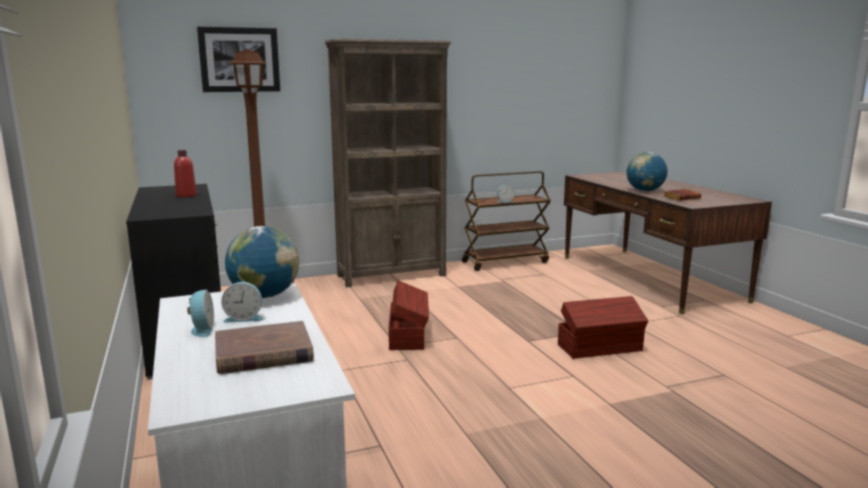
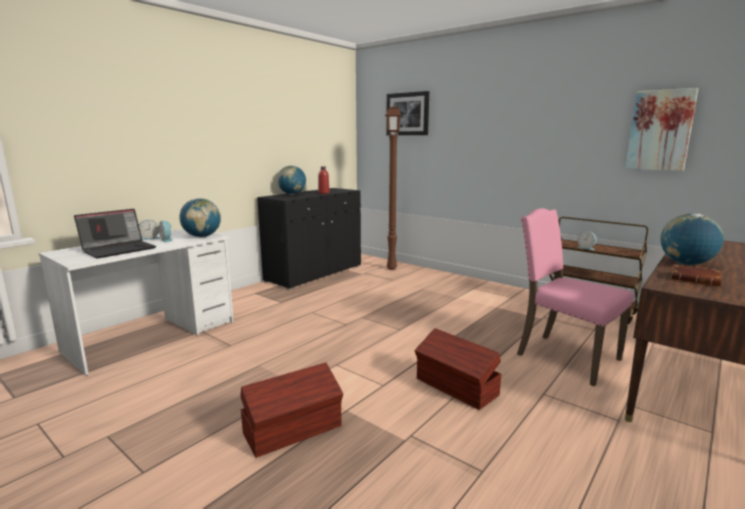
camera: 60 degrees right, 0 degrees up
(154, 206) = (292, 194): none -> globe
(263, 353) = (119, 249): brown book -> laptop
(392, 275) = (478, 285): brown bookcase -> none
(408, 335) = (384, 315): brown storage box -> brown storage box (294, 430)
(530, 85) = (660, 130): none -> picture
(580, 298) = (565, 357): none -> pink chair

